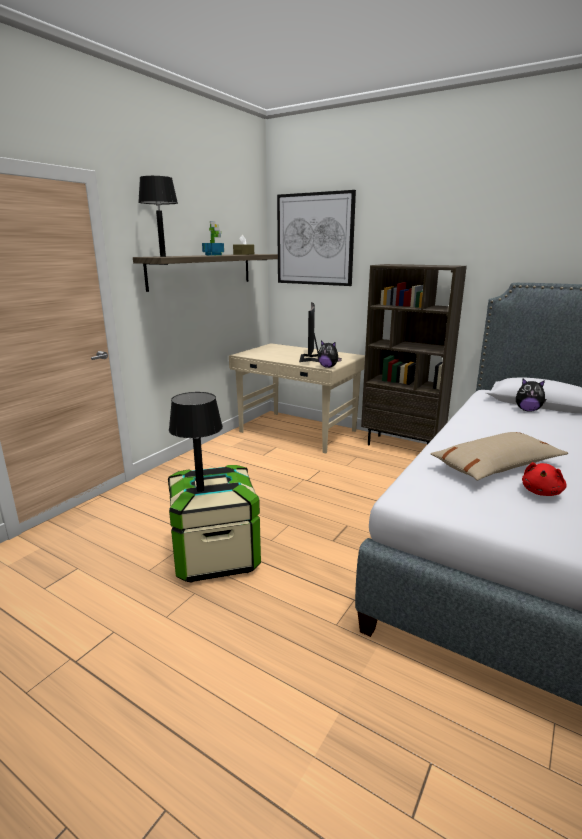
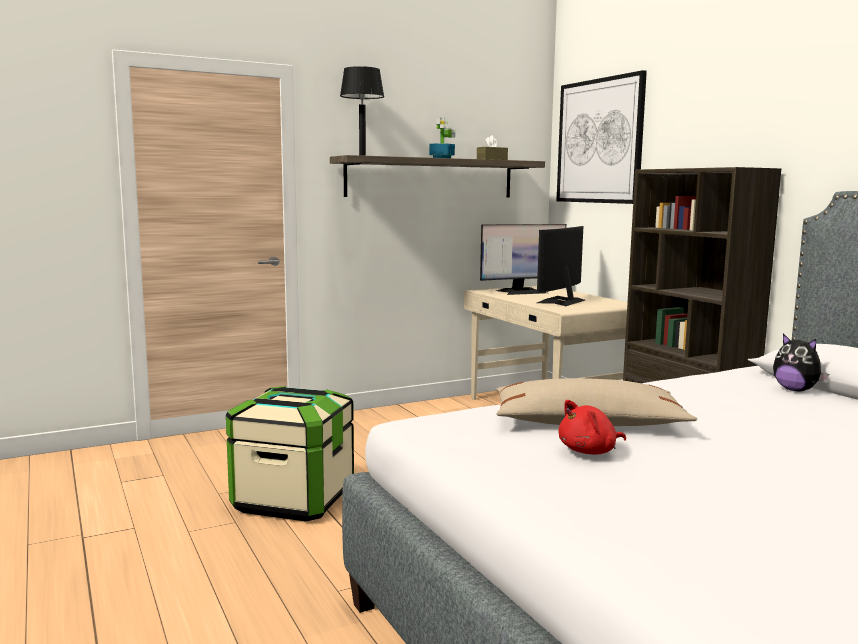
camera: 30 degrees right, 10 degrees down
(200, 489) = (267, 401): black table lamp -> none
(269, 352) = (521, 292): none -> monitor
(328, 367) = (563, 310): plush toy -> none

